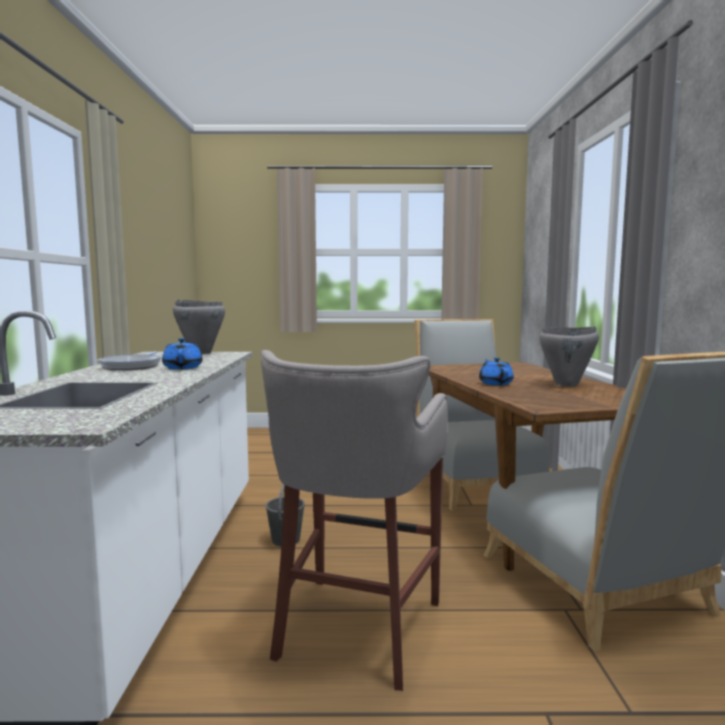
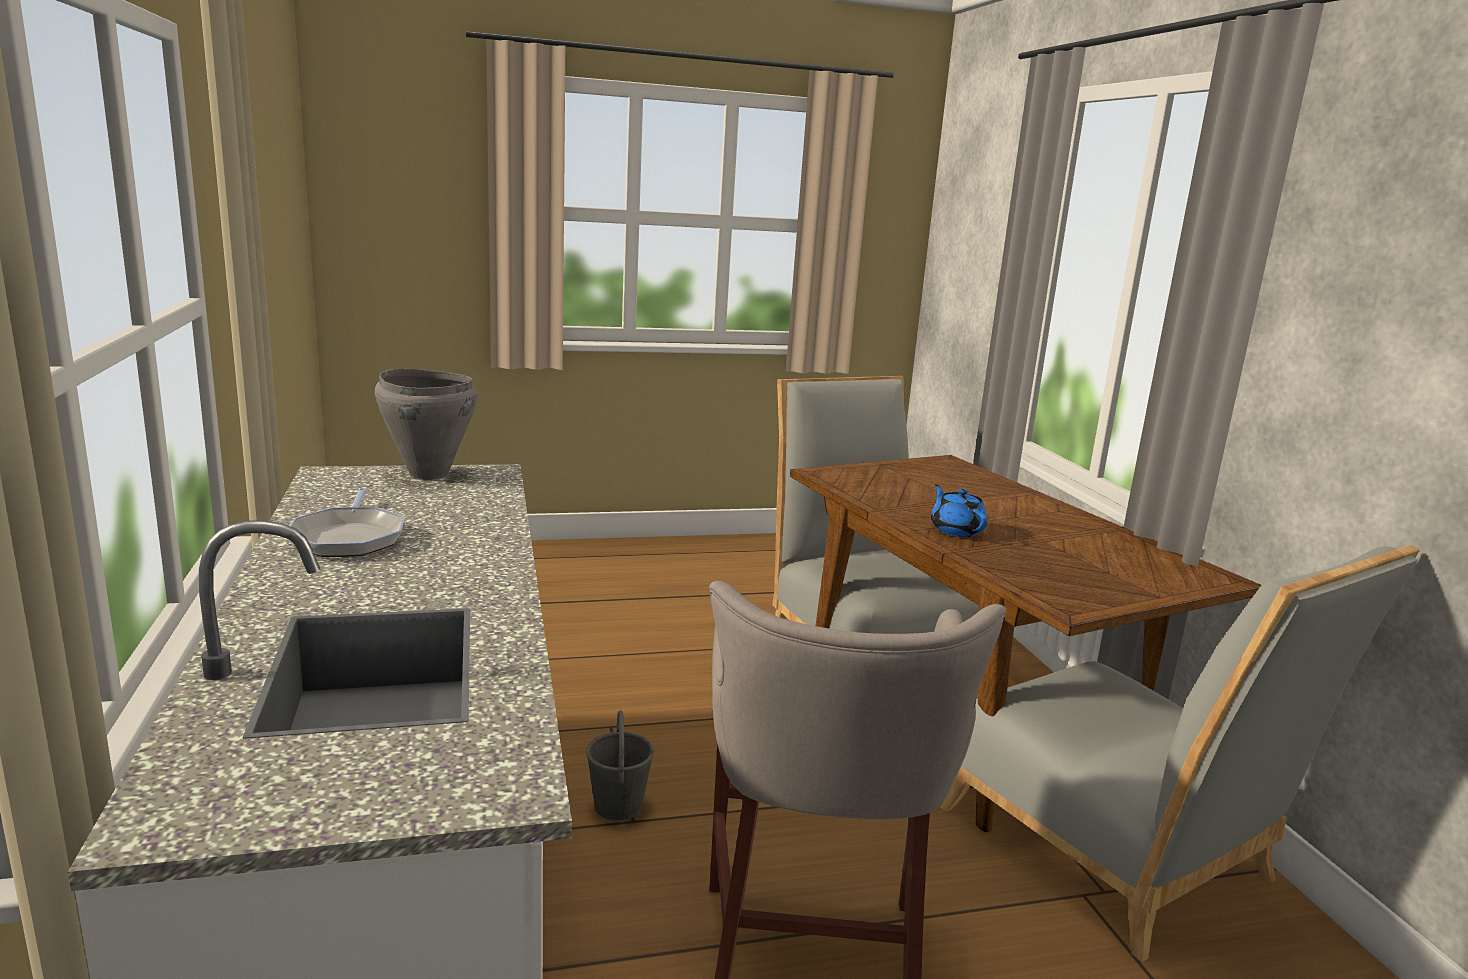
camera: 15 degrees left, 10 degrees up
(183, 368) = (457, 542): blue teapot -> none
(567, 385) = (1063, 531): grey cooking pot -> none

